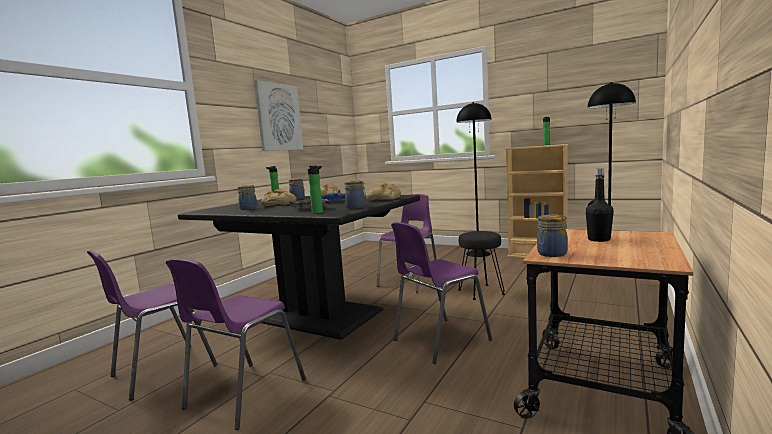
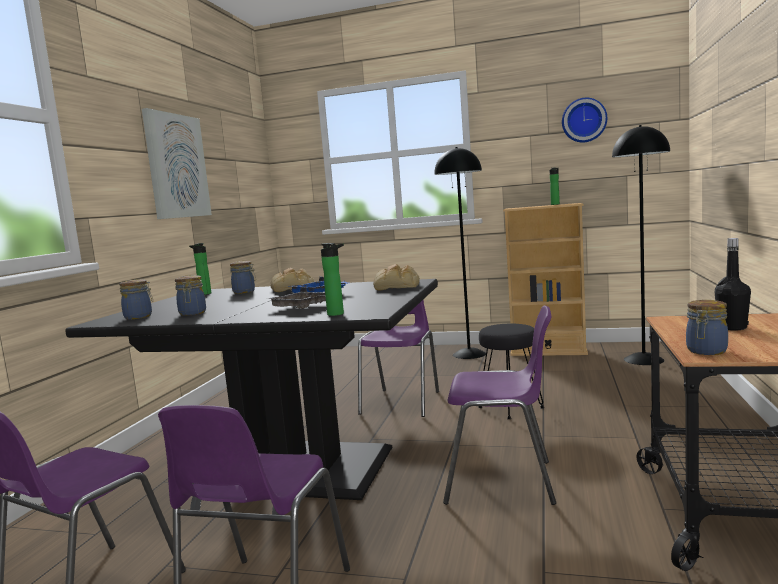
camera: 15 degrees left, 0 degrees up
(279, 204) = (231, 302): bread -> none
(356, 207) = (381, 302): jar -> jar (139, 316)
(439, 340) = (502, 482): purple chair -> purple chair turned 120 degrees counterclockwise
(575, 80) = (584, 120): none -> wall clock

